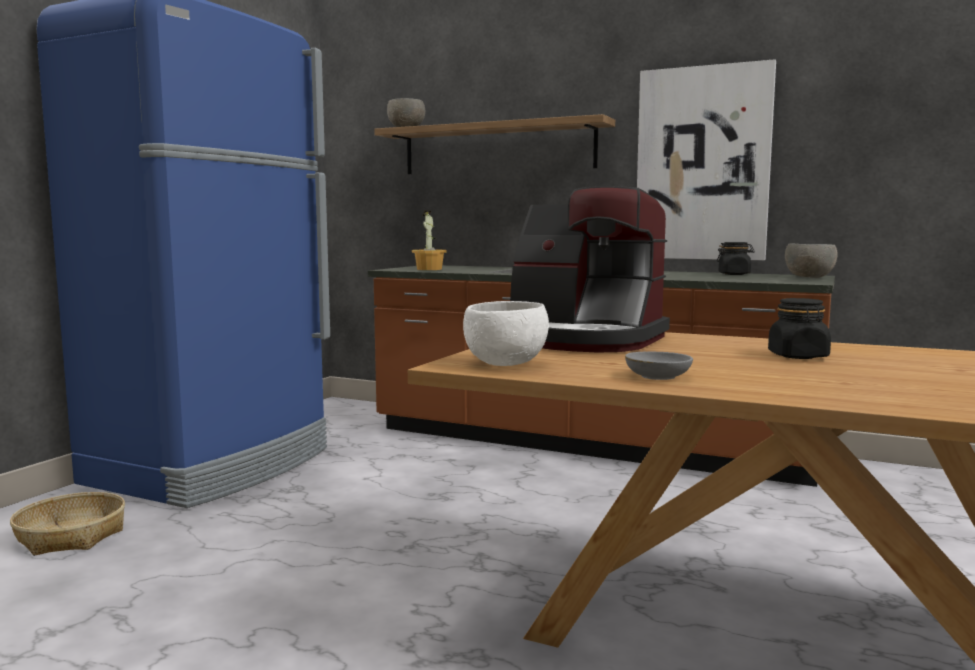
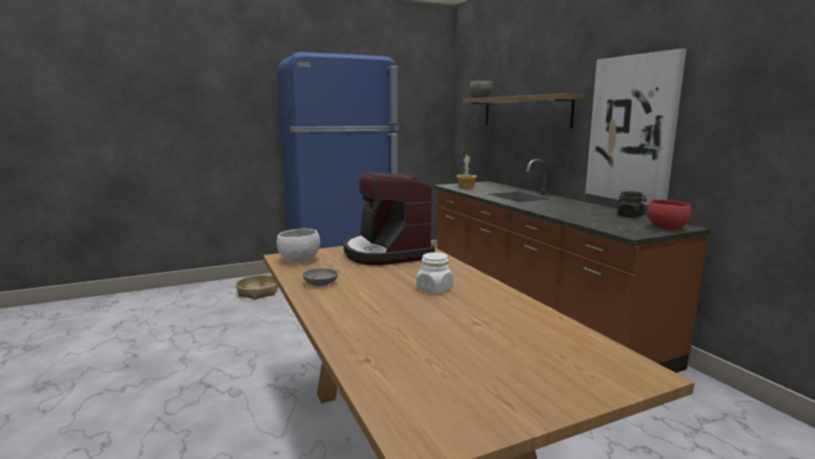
camera: 40 degrees right, 5 degrees up
(798, 356) = (434, 289): black jar -> white jar
(810, 278) = (667, 229): grey bowl -> red bowl

